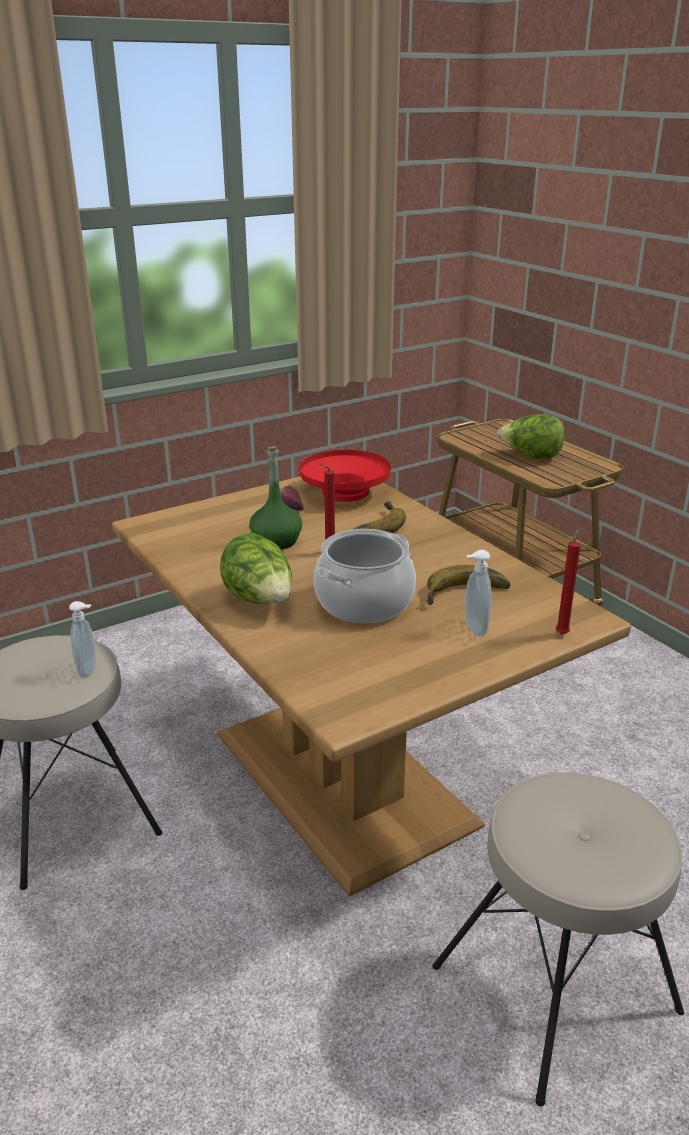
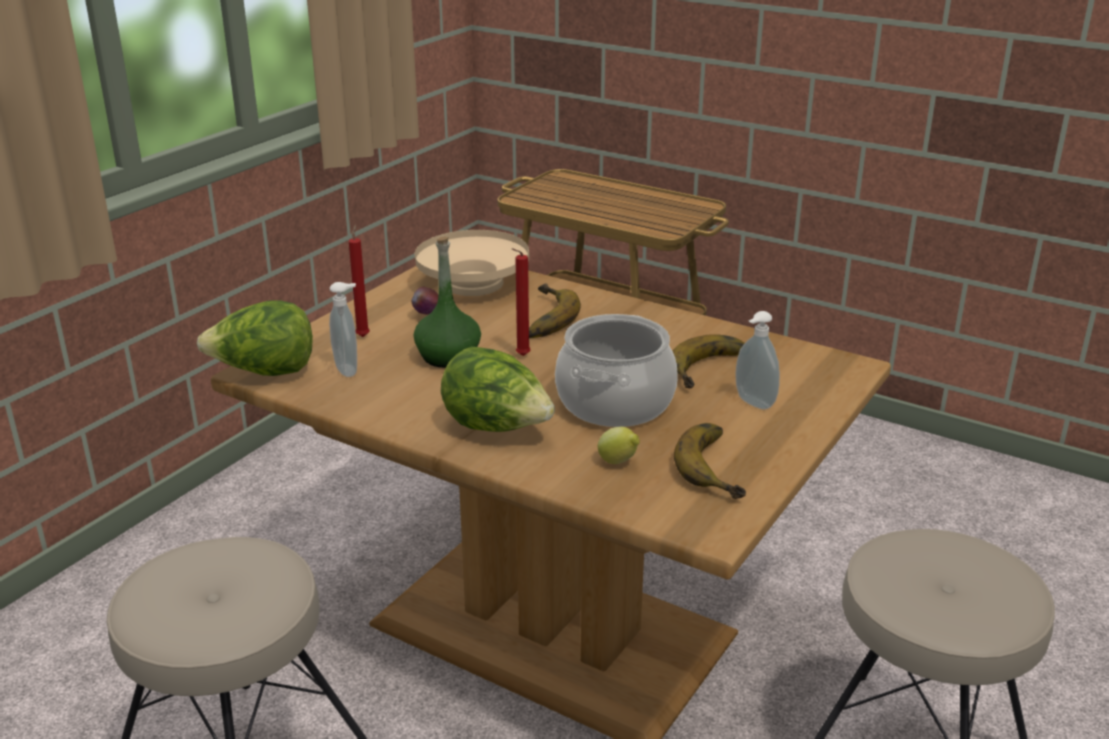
camera: 25 degrees left, 0 degrees up
(89, 670) = (278, 574): soap dispenser -> soap dispenser (349, 369)
(323, 648) = (619, 462): none -> lemon
(344, 492) = (472, 284): red bowl -> beige bowl
(398, 671) = (720, 466): none -> banana
(531, 456) = (621, 208): lettuce -> lettuce (264, 373)
(562, 633) = (840, 387): red candle -> red candle (363, 335)

